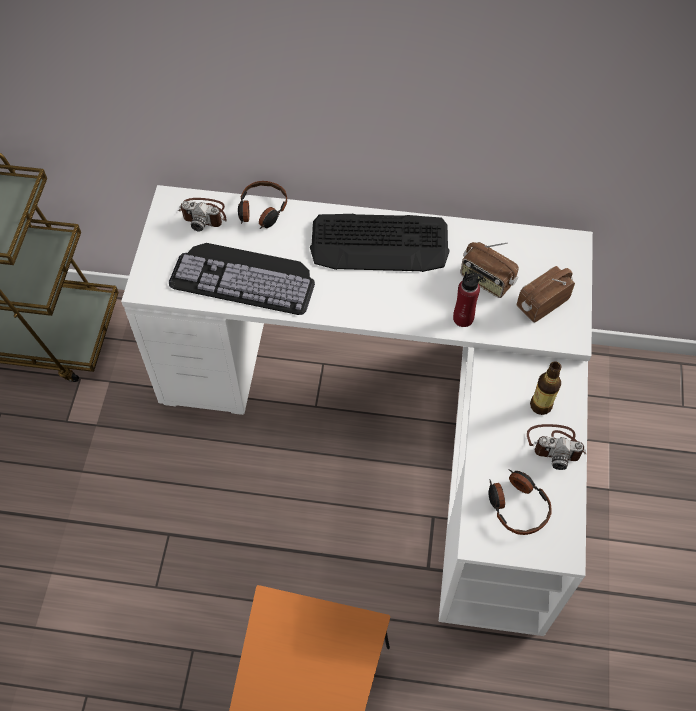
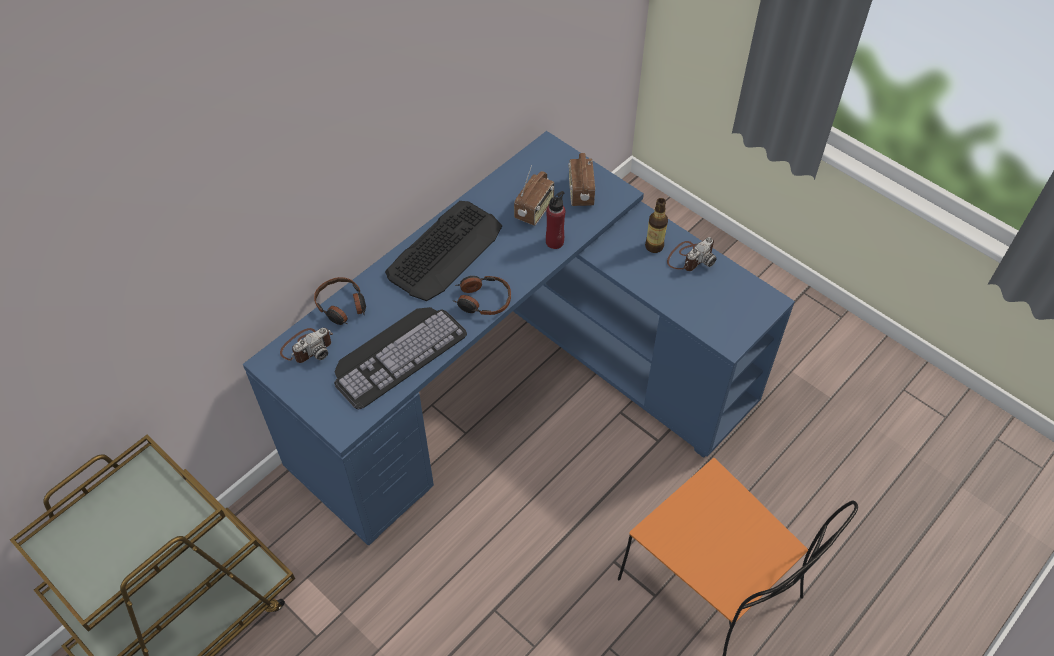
camera: 55 degrees left, 5 degrees down
(394, 417) = (519, 385): white desk -> blue desk
(486, 280) = (535, 210): radio -> radio turned 45 degrees counterclockwise
(516, 505) = (719, 306): headphones -> headphones (482, 300)

